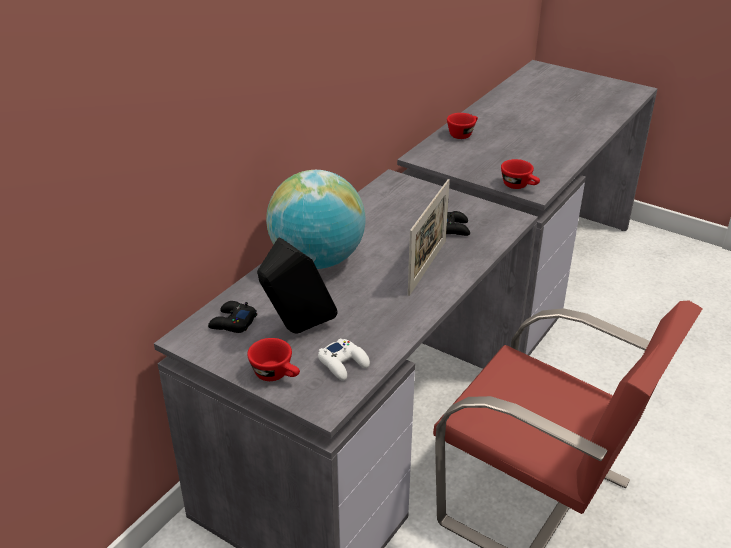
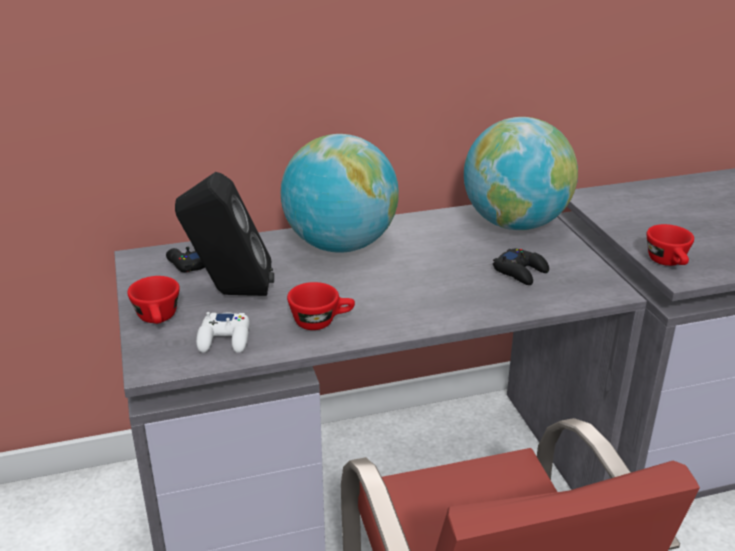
camera: 40 degrees right, 5 degrees down
(404, 195) = (514, 224): none -> globe
(427, 267) = (436, 295): picture frame -> none
(462, 134) = (673, 192): red cup -> red cup (321, 321)

